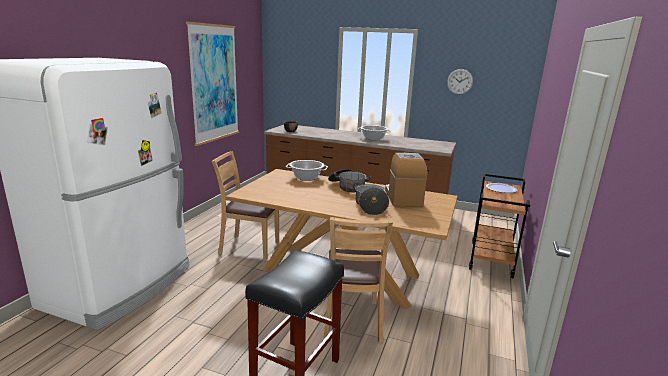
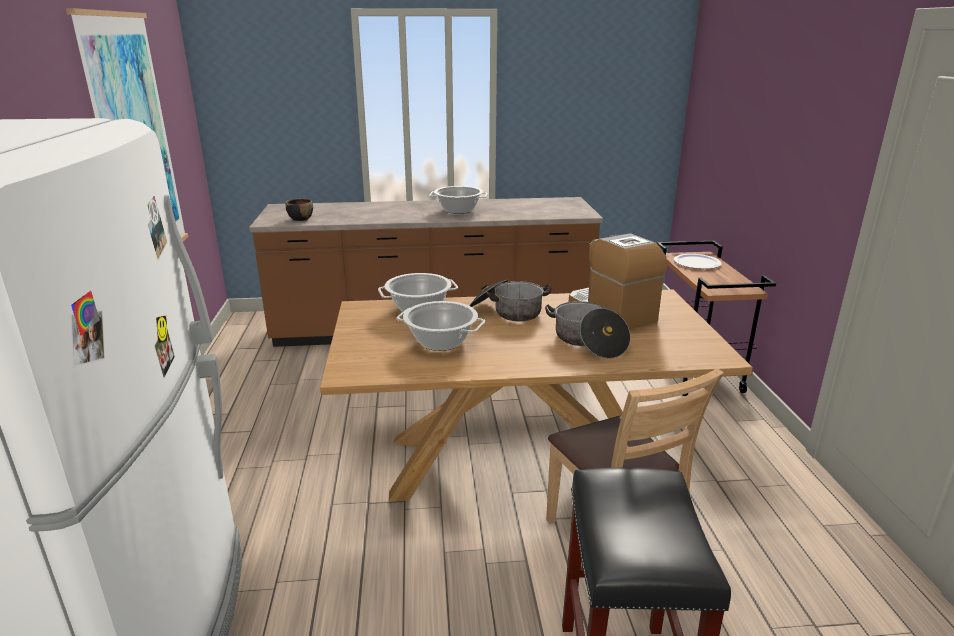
camera: 25 degrees left, 5 degrees up
(249, 247) = (323, 463): brown chair -> none
(298, 191) = (440, 342): none -> cooking pot
(459, 81) = (572, 96): wall clock -> none

